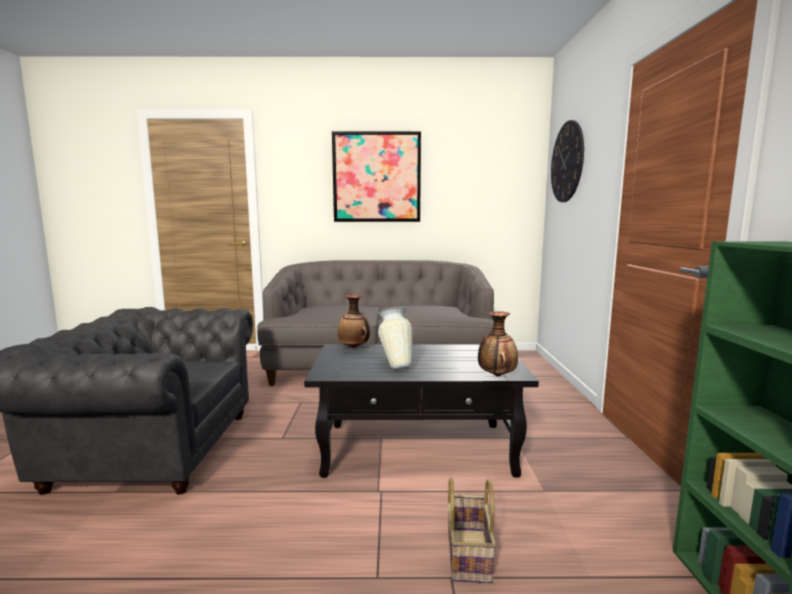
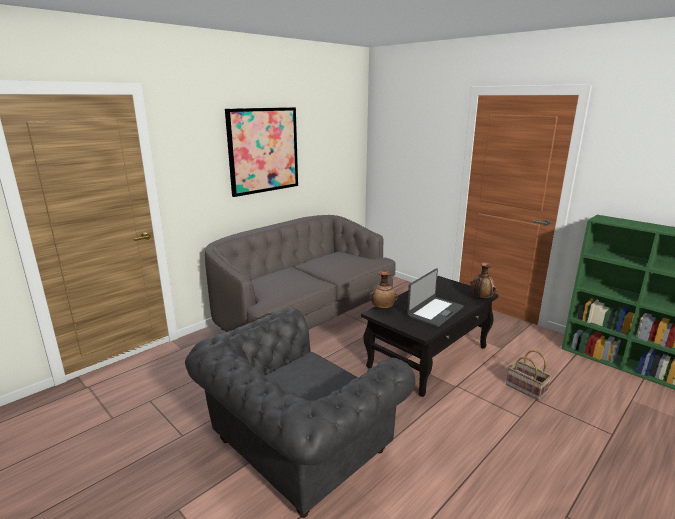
camera: 45 degrees left, 10 degrees up
(396, 366) = (434, 311): vase -> laptop
(567, 162) = (400, 136): wall clock -> none

